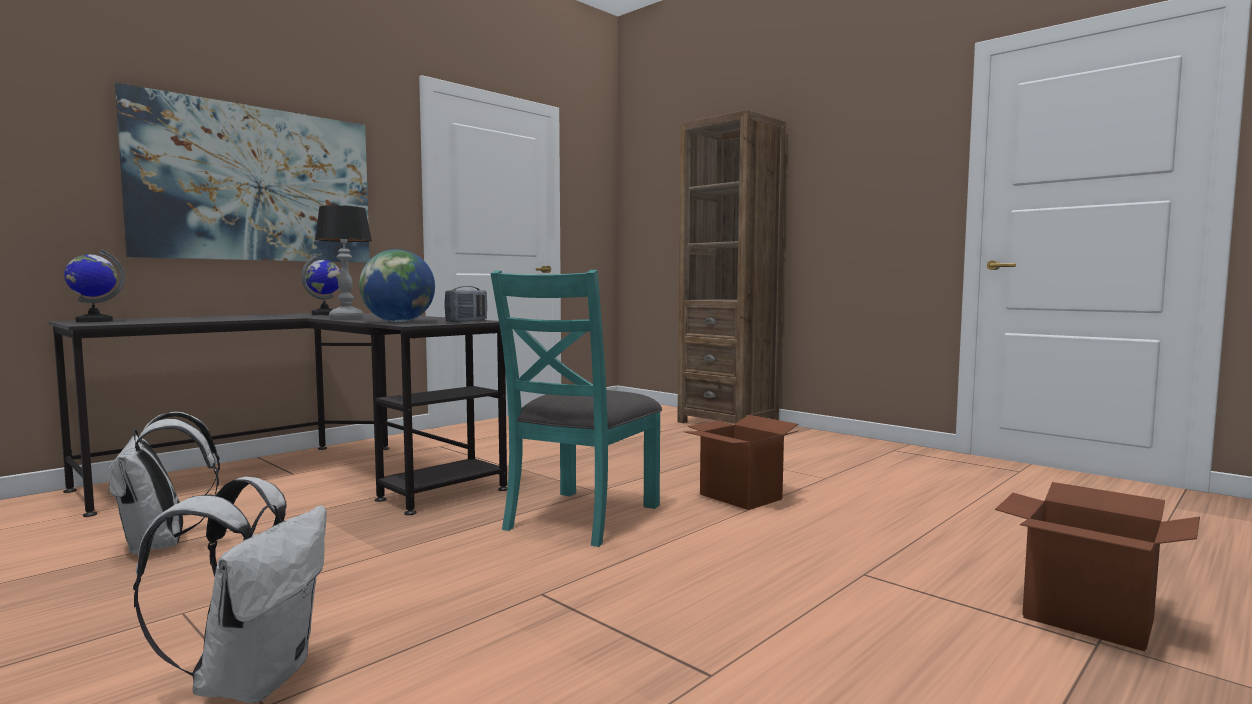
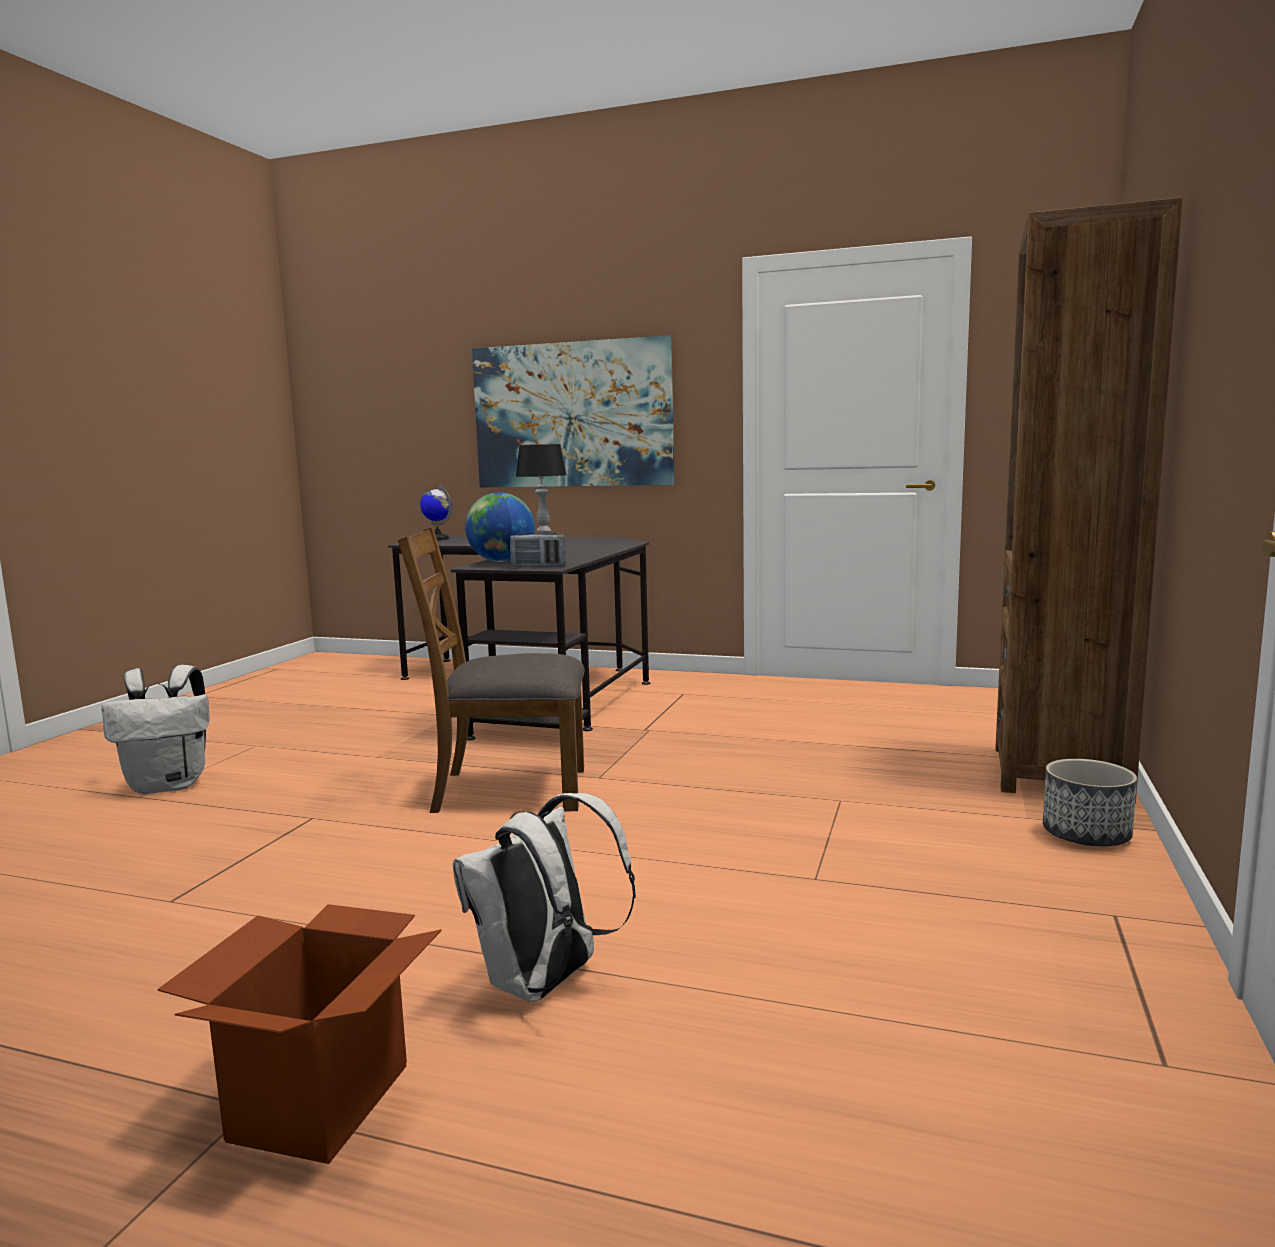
camera: 65 degrees right, 5 degrees up
(162, 544) = (361, 708): white backpack -> white backpack (545, 984)
(325, 314) = (596, 540): globe -> none
(581, 517) = (508, 790): turquoise chair -> brown chair
(740, 497) = (652, 841): cardboard box -> none
(808, 436) = (1085, 835): none -> planter

